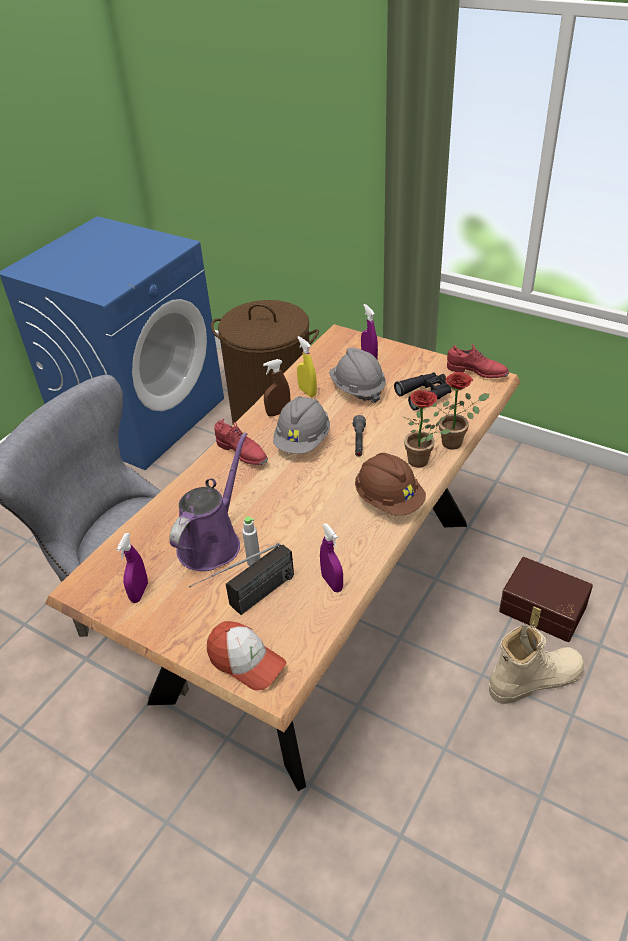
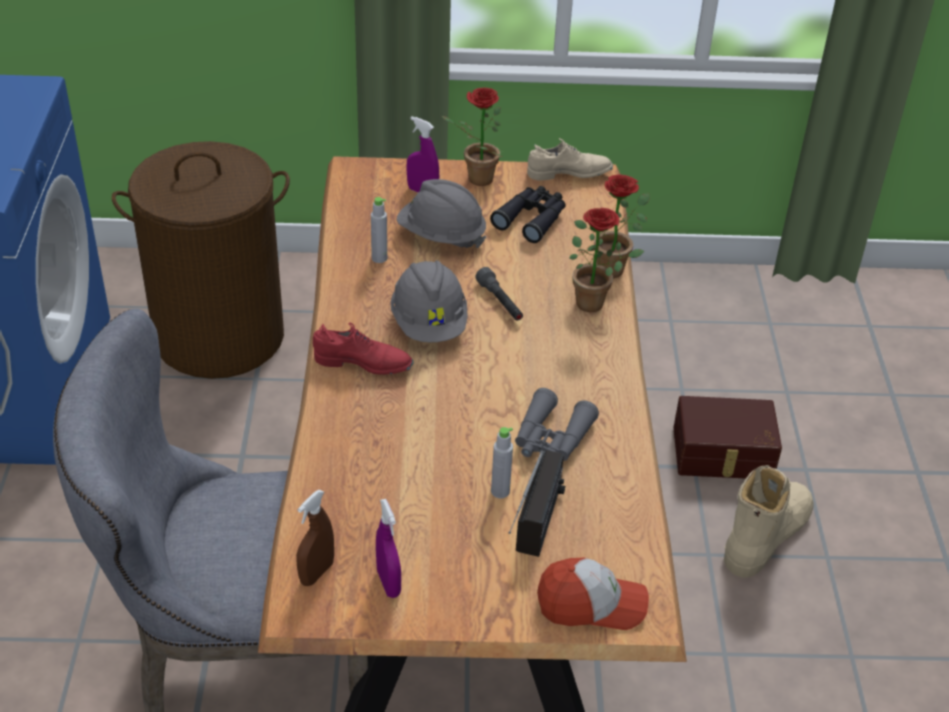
camera: 35 degrees left, 0 degrees up
(212, 542) = (426, 487): purple watering can -> none
(278, 413) = (364, 297): brown spray bottle -> brown spray bottle (316, 573)
(307, 392) = (379, 258): yellow spray bottle -> grey bottle
(315, 541) = (551, 439): none -> grey binoculars
(332, 583) = (611, 479): purple spray bottle -> none
(389, 500) = (595, 361): brown hard hat -> none
(409, 359) = (475, 179): none -> potted plant
(477, 372) = (569, 174): red shoe -> beige shoe

